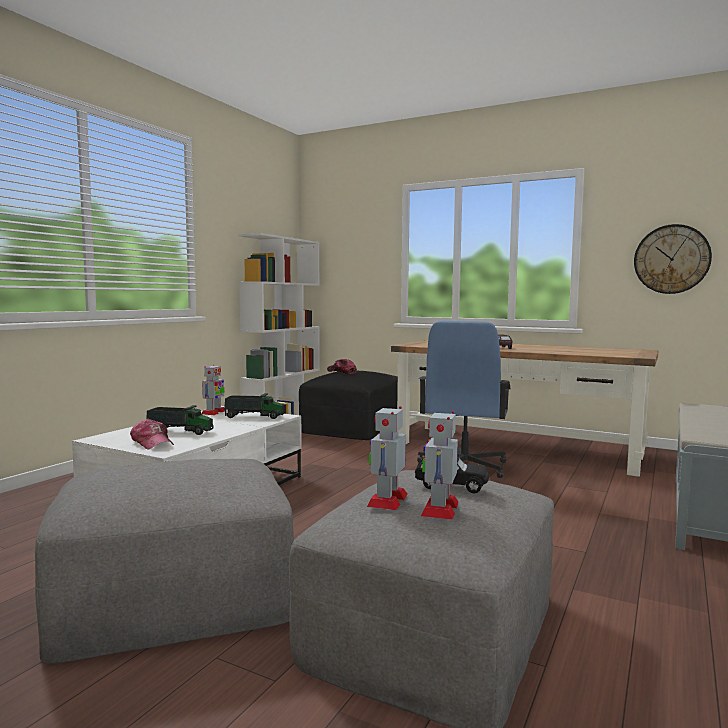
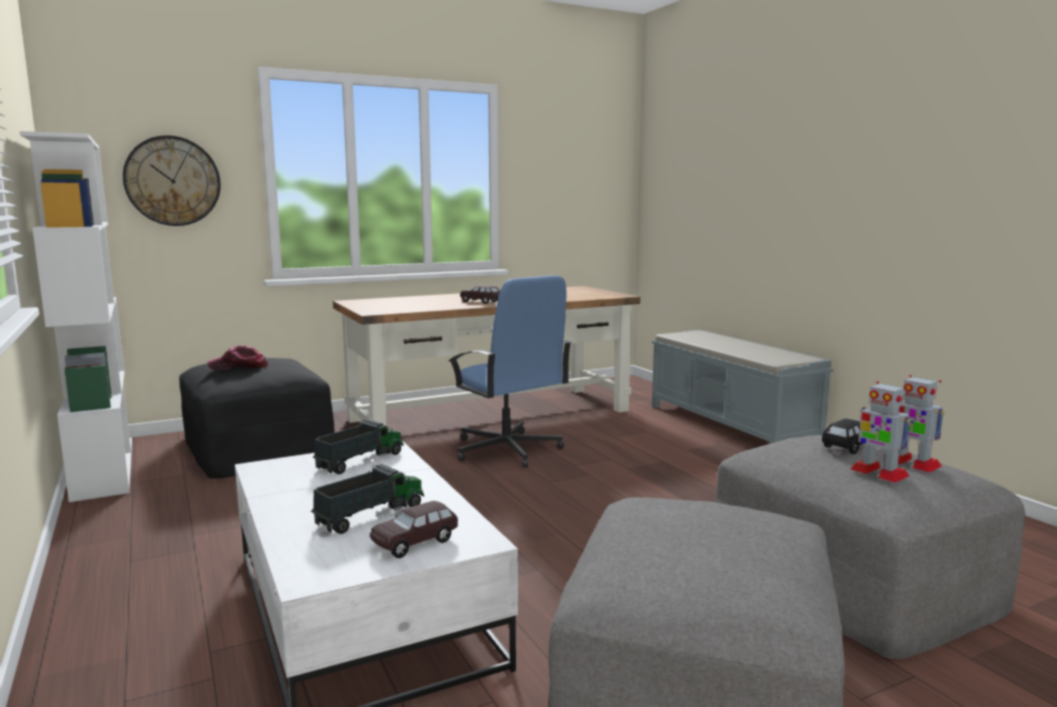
camera: 55 degrees left, 5 degrees up
(152, 443) = (415, 542): cap -> brown toy car
(214, 412) = (279, 476): toy robot -> none
(671, 259) = (577, 193): wall clock -> wall clock (172, 181)

